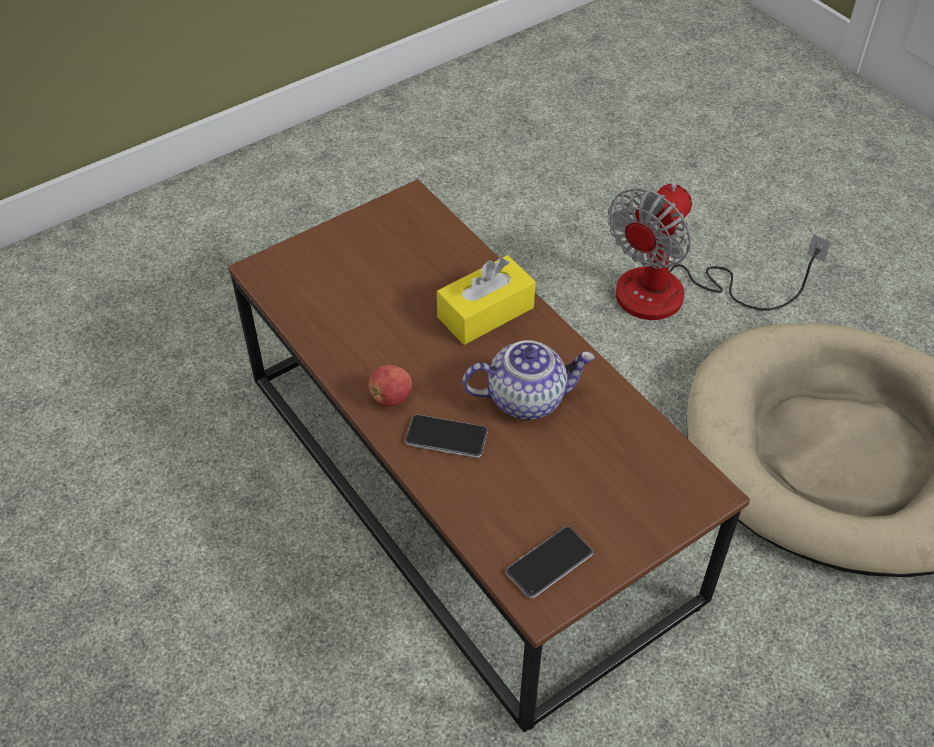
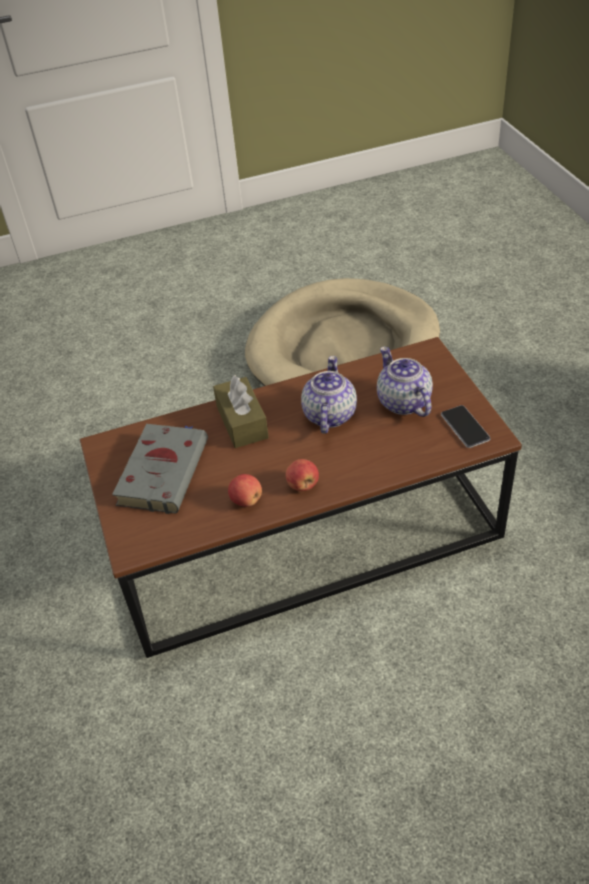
camera: 70 degrees left, 5 degrees down
(353, 349) = (246, 500): none -> apple
(384, 263) = (164, 470): none -> grey book
(446, 437) = (349, 460): phone -> none
(485, 312) = (242, 422): yellow tissue box -> brown tissue box
(579, 477) = (403, 402): none -> teapot
(676, 294) = (184, 389): fan -> none

